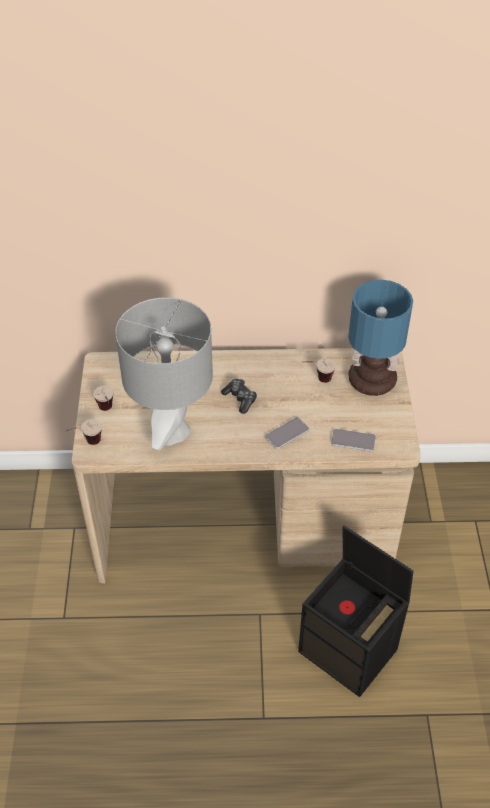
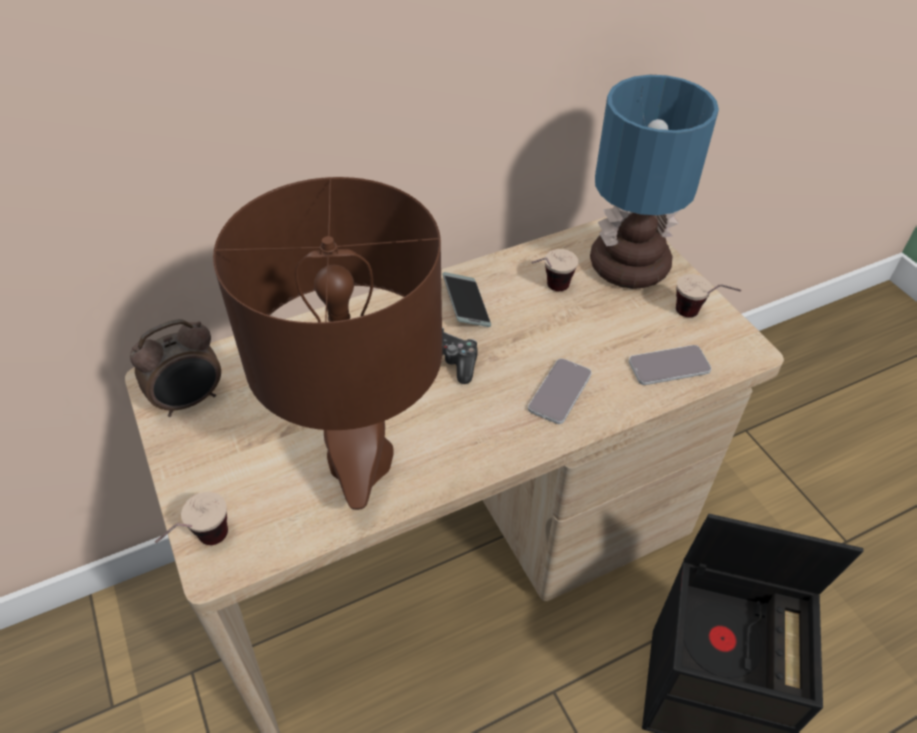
camera: 25 degrees left, 0 degrees up
(107, 411) = (216, 466): cup -> cup (698, 317)
(109, 377) = (190, 401): none -> alarm clock
(172, 432) = (360, 460): grey table lamp -> brown table lamp
(268, 373) = (466, 305): none -> phone

